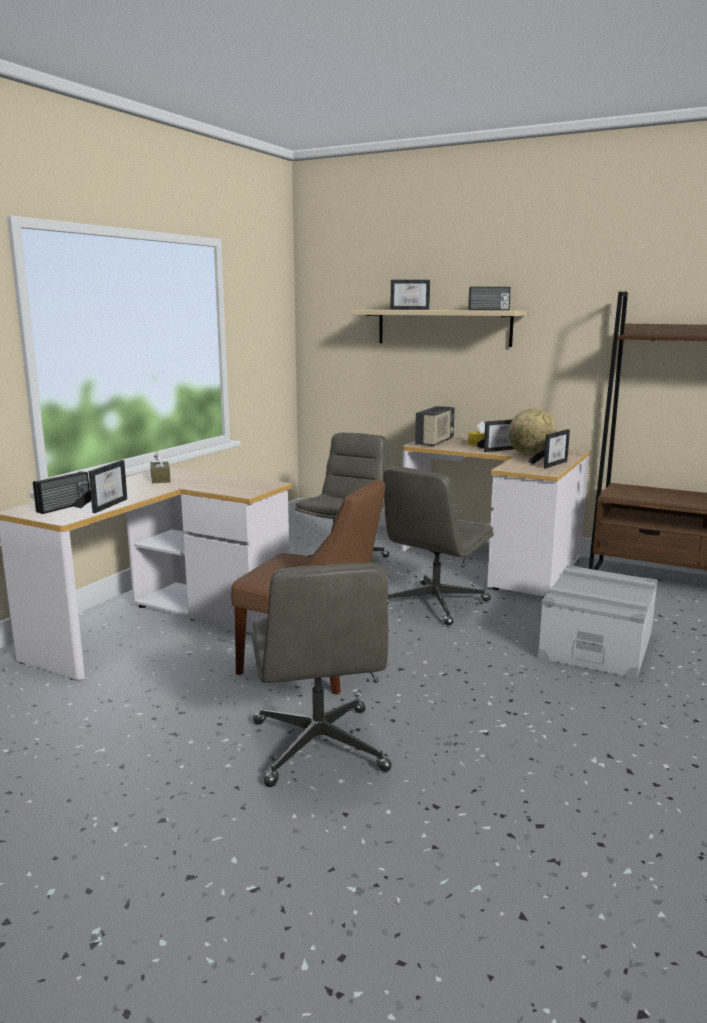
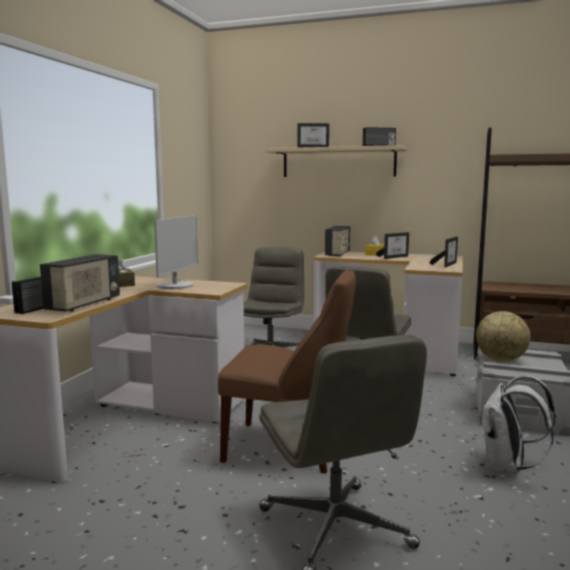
camera: 10 degrees left, 5 degrees down
(106, 505) = (84, 304): picture frame -> radio
(212, 484) = (175, 285): none -> monitor
(531, 455) = (423, 260): globe -> globe (501, 360)
(538, 705) = (508, 467): none -> white backpack

